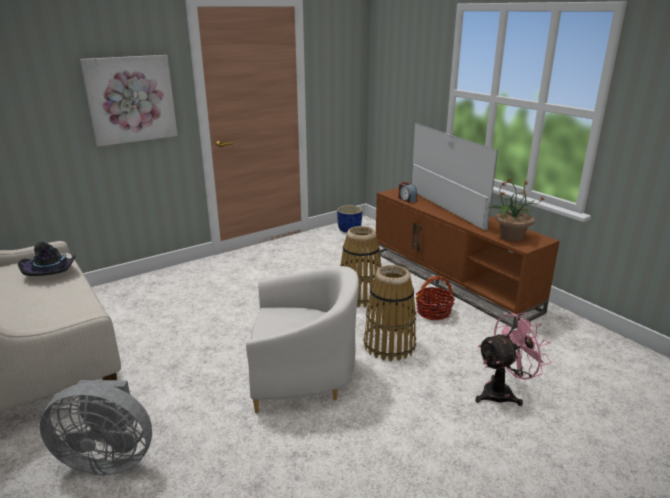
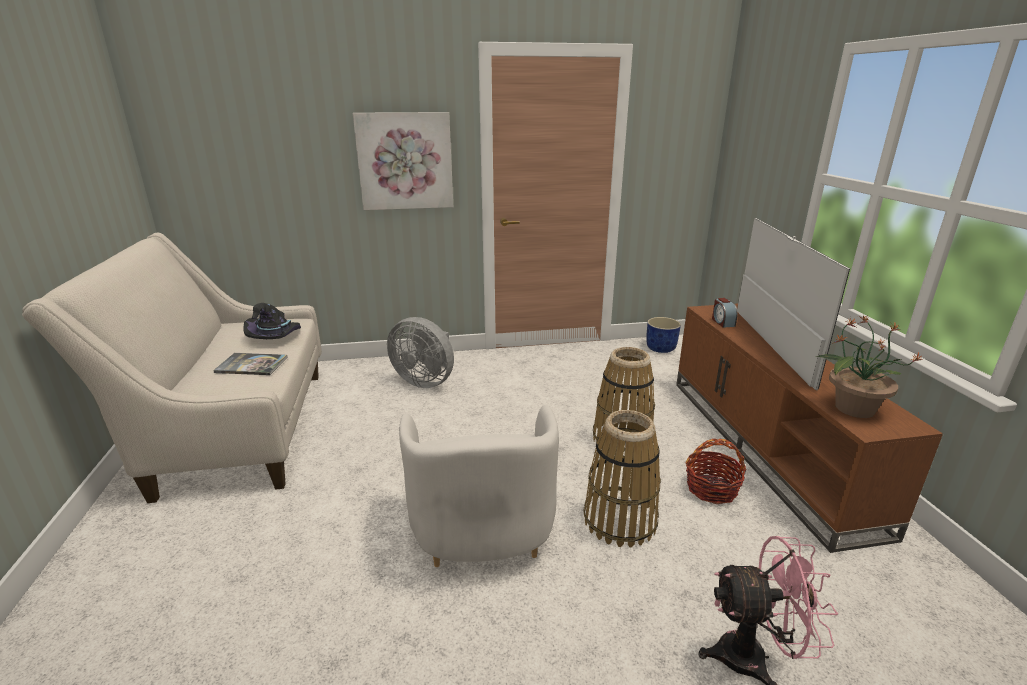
camera: 25 degrees right, 0 degrees up
(53, 298) = (252, 365): none -> book
(108, 459) = (223, 560): grey fan -> grey fan (425, 381)
(302, 376) = (483, 528): white armchair -> white armchair turned 60 degrees clockwise

